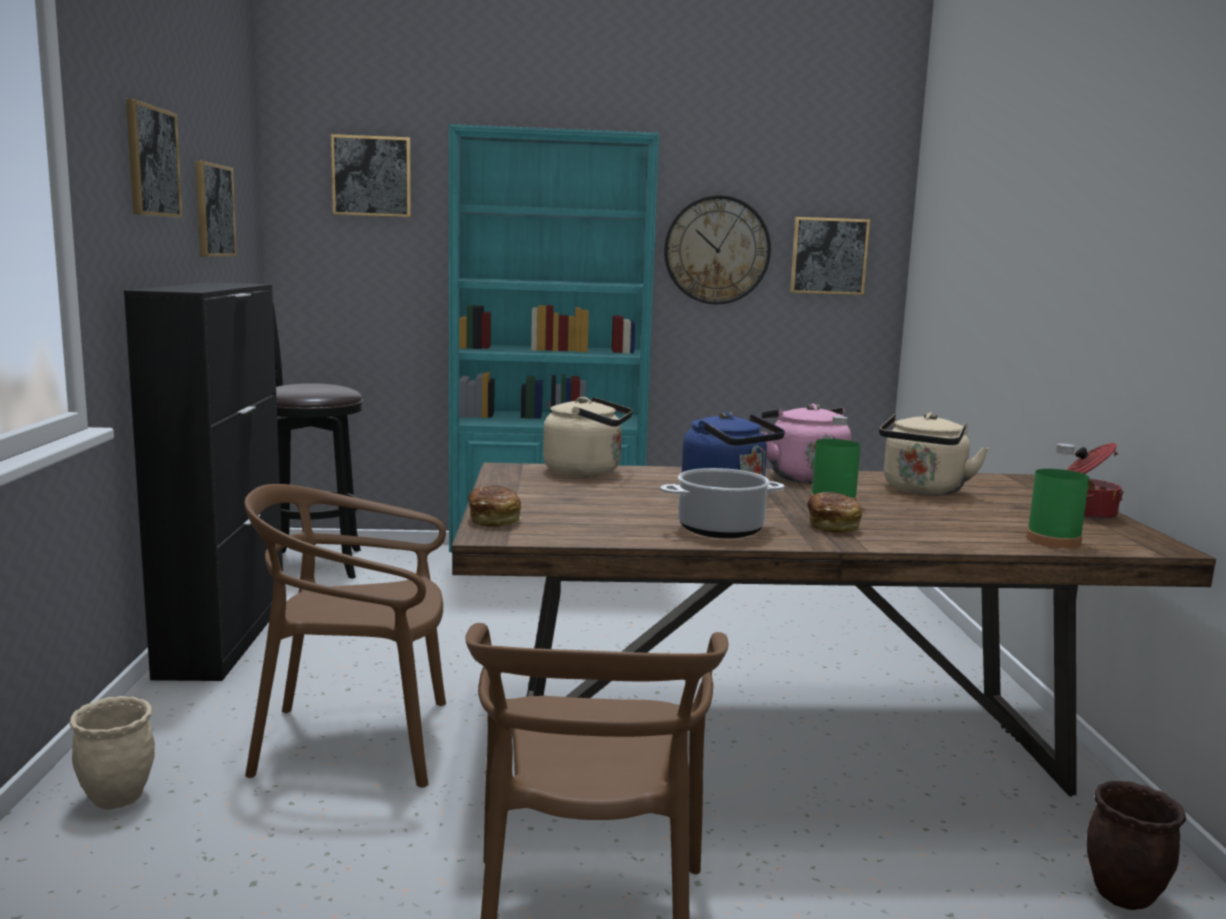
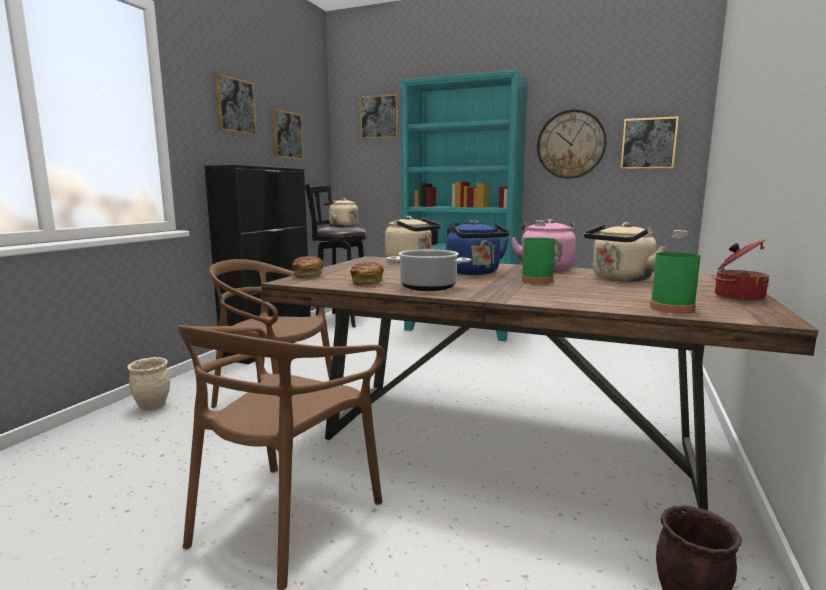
camera: 25 degrees right, 0 degrees up
(313, 386) = (341, 226): none -> beige kettle
(832, 526) = (508, 290): bread -> bread (368, 283)

